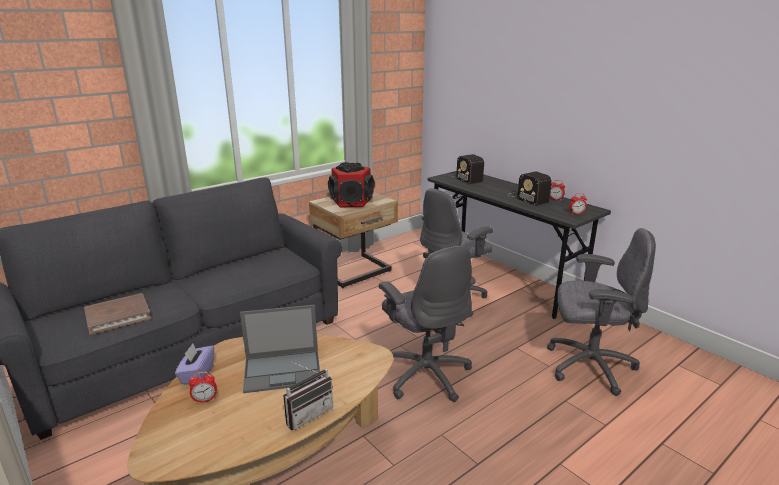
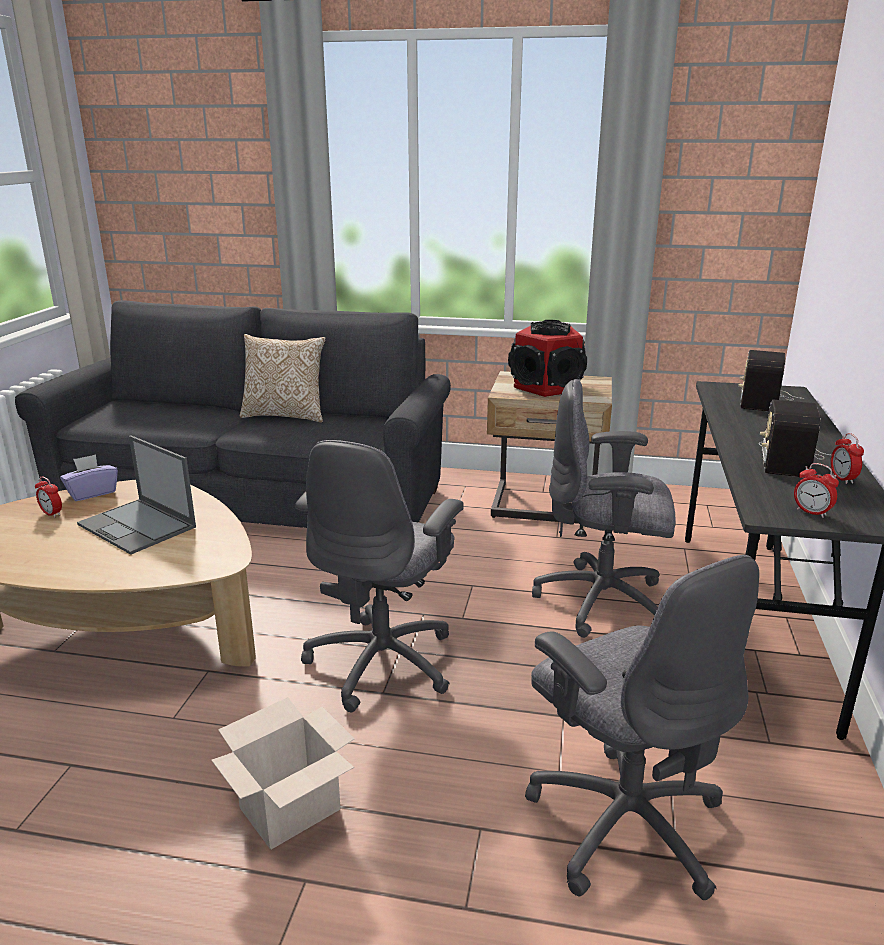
camera: 50 degrees right, 0 degrees up
(118, 316) = (152, 421): brown book -> none
(208, 273) = (285, 415): none -> pillow
(307, 413) = (66, 569): radio -> none
(510, 450) = (289, 811): none -> cardboard box

